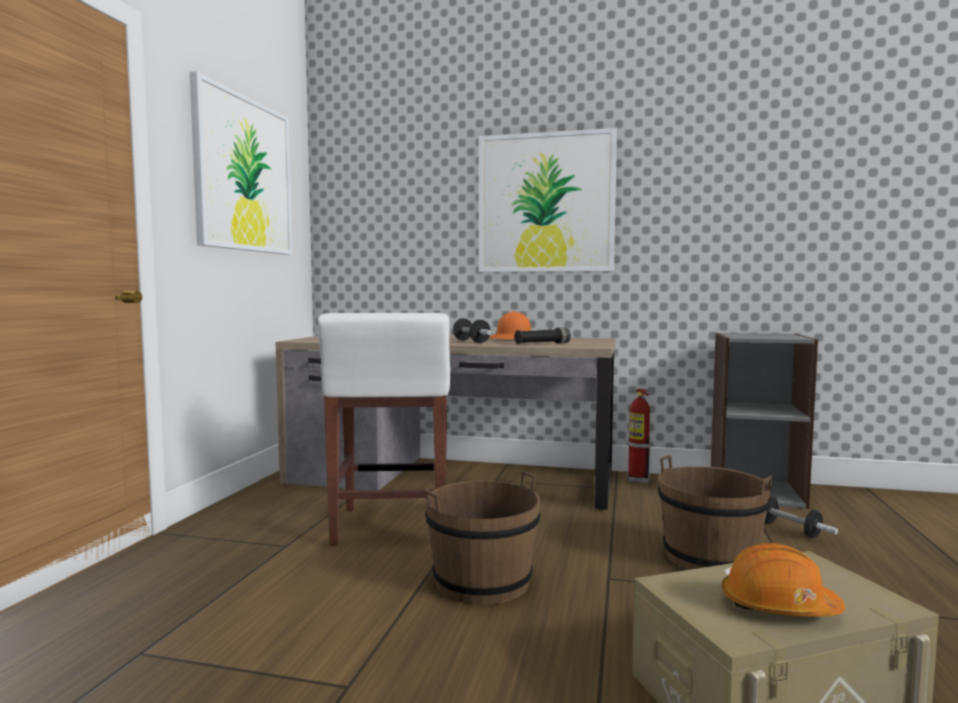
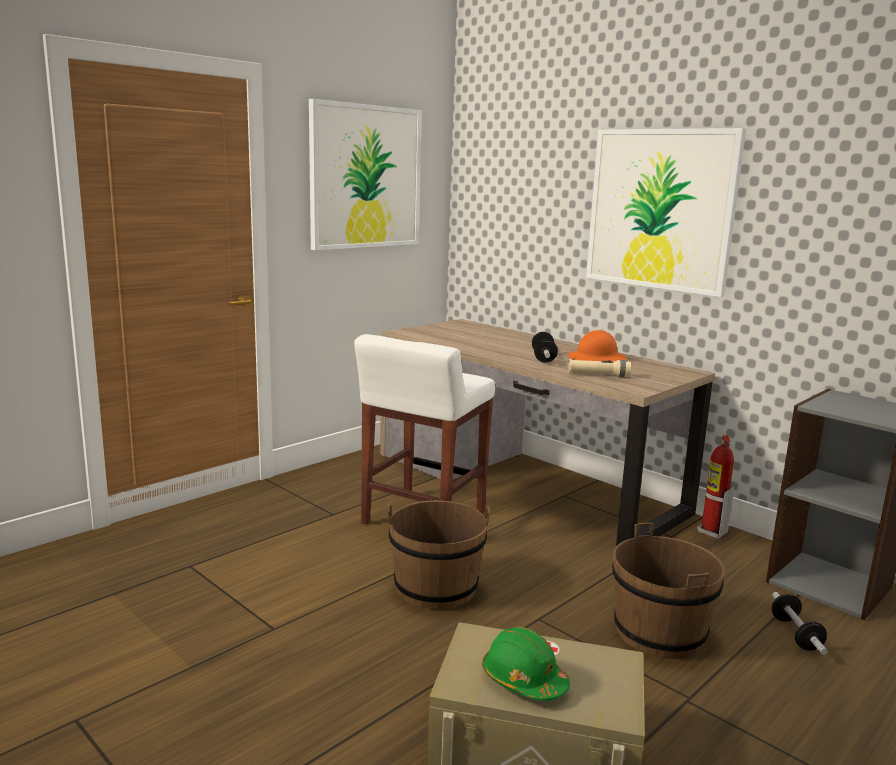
camera: 30 degrees right, 10 degrees up
(542, 344) = (598, 375): black flashlight -> beige flashlight
(778, 606) = (523, 680): orange hard hat -> green hard hat

